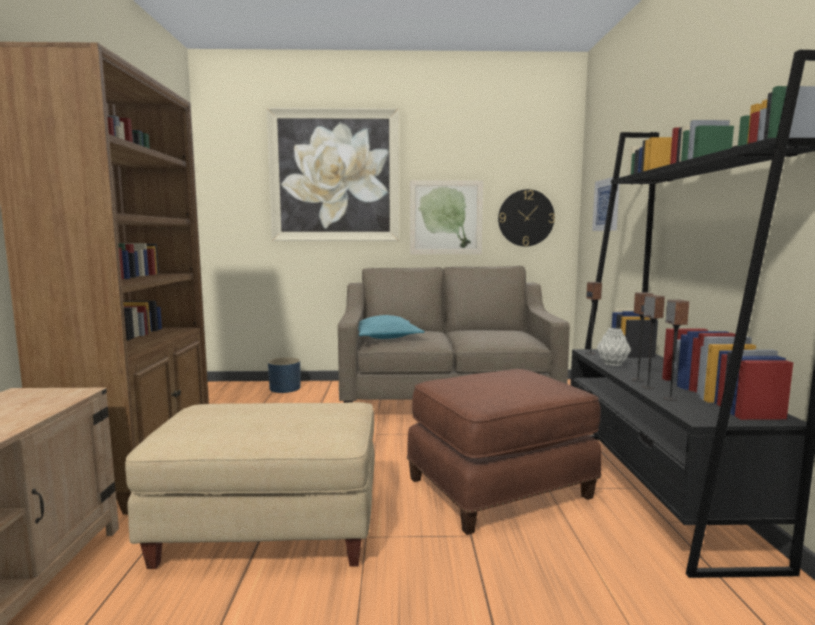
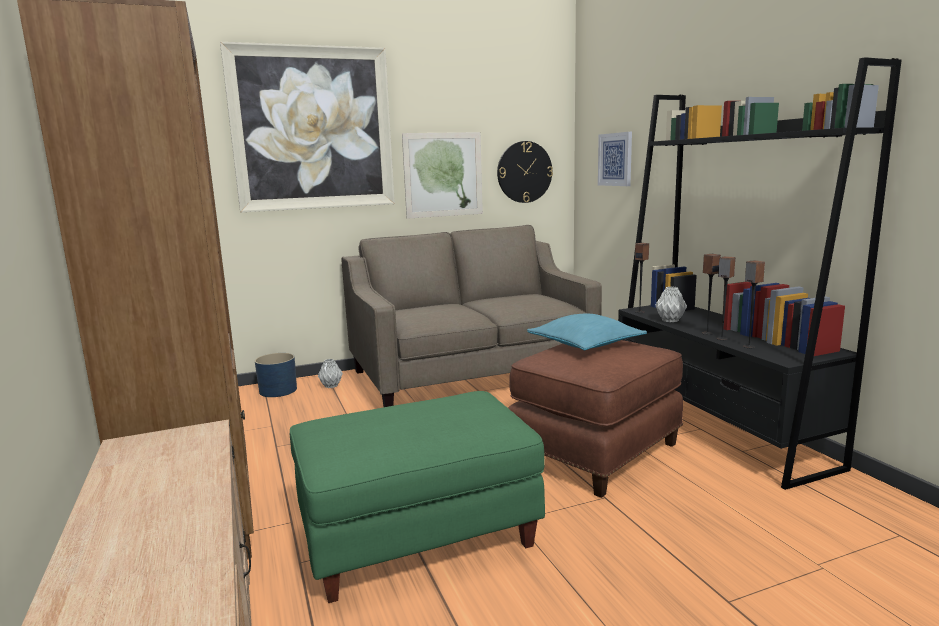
camera: 20 degrees left, 5 degrees up
(269, 531) = (418, 538): beige ottoman -> green ottoman
(326, 391) = (331, 386): none -> grey vase
(385, 337) = (417, 317): turquoise pillow -> turquoise pillow (585, 344)

